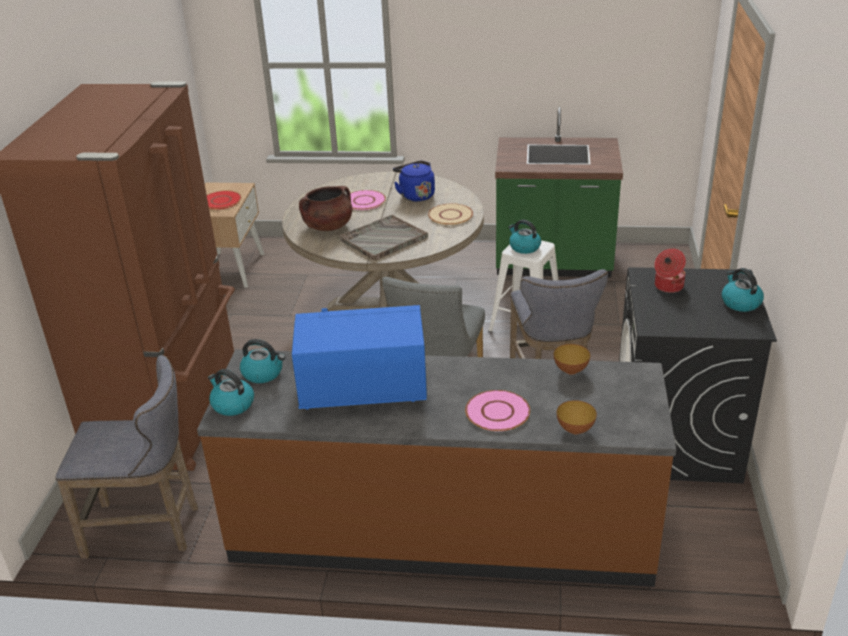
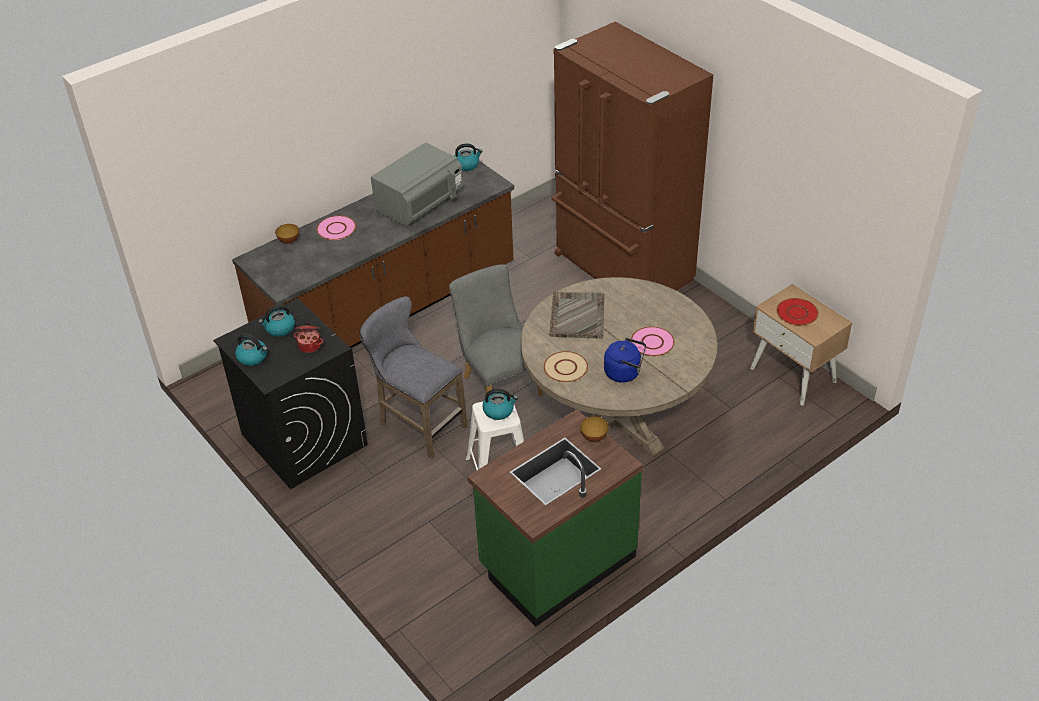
camera: 135 degrees right, 10 degrees up
(149, 529) = (529, 224): grey stool -> none
(263, 373) = (477, 183): kettle -> kettle (279, 329)
(328, 226) = (633, 303): brown cooking pot -> none
(362, 385) = (420, 205): blue microwave -> grey microwave
(571, 370) = (322, 269): bowl -> bowl (594, 437)

